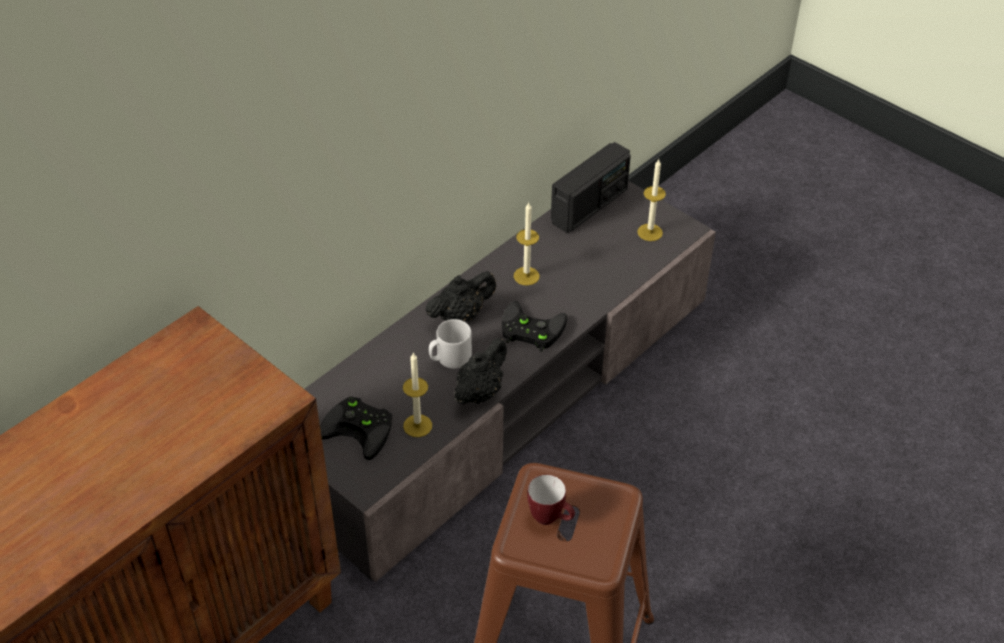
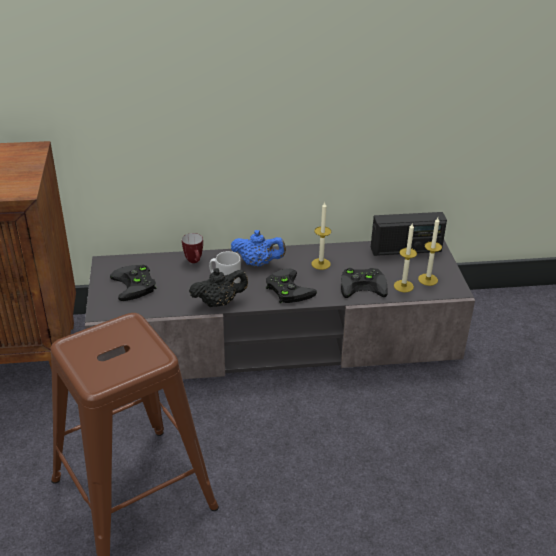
camera: 40 degrees right, 10 degrees down
(417, 425) = (165, 299): candle -> candle (403, 286)
(461, 316) = (258, 263): black teapot -> blue teapot
(550, 519) = (107, 344): mug -> mug (195, 262)
(598, 277) = (364, 285): none -> black game controller

